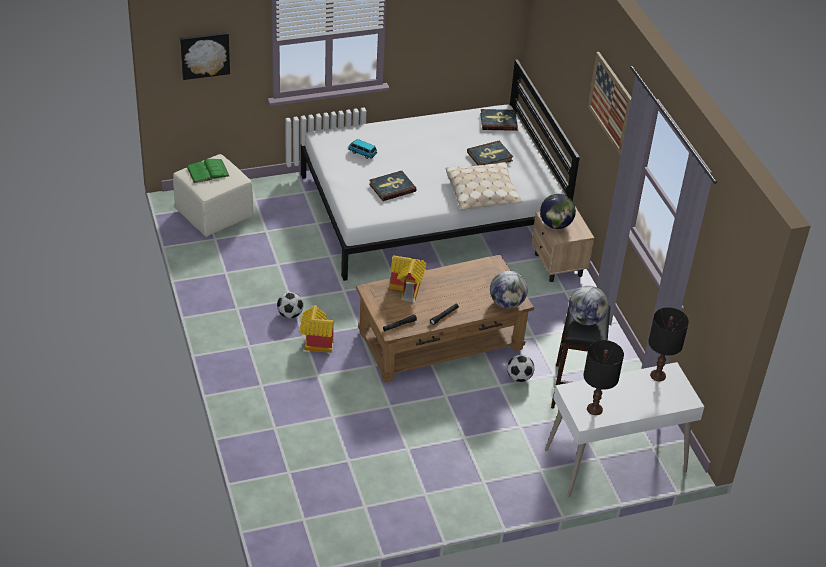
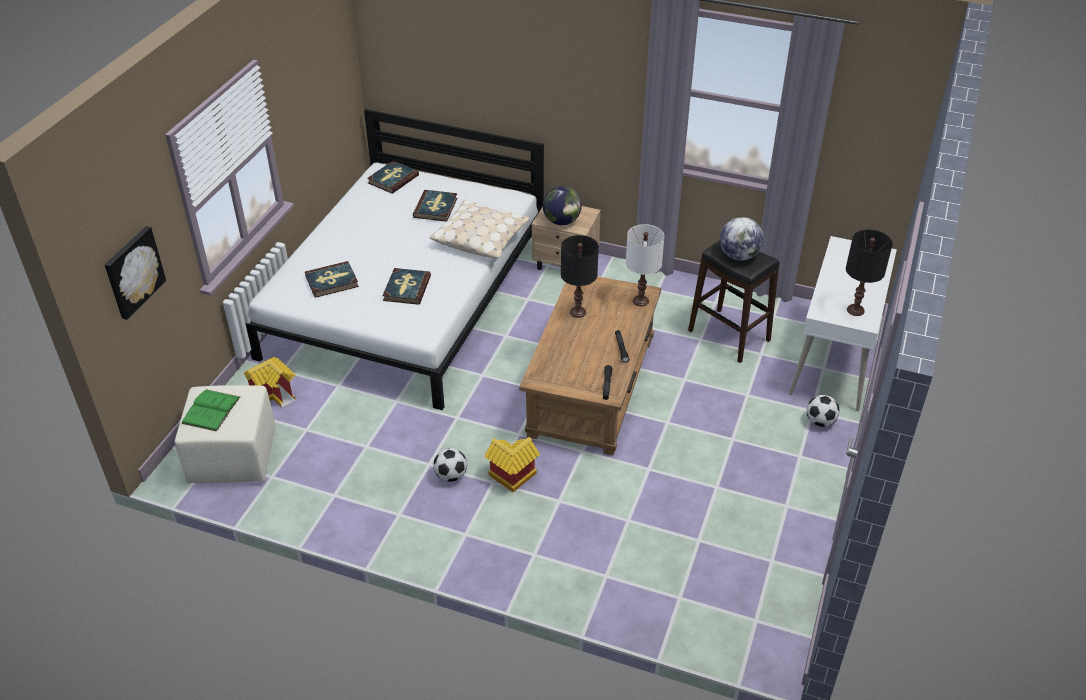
camera: 50 degrees left, 0 degrees up
(362, 153) = (332, 281): toy car -> book
(408, 289) = (561, 353): toy house -> toy house (276, 395)
(507, 303) = (640, 301): globe -> white table lamp
(519, 377) = (685, 362): football -> football (820, 422)
(611, 103) = (584, 58): picture -> none
(657, 375) = (840, 254): black table lamp -> black table lamp (578, 312)

